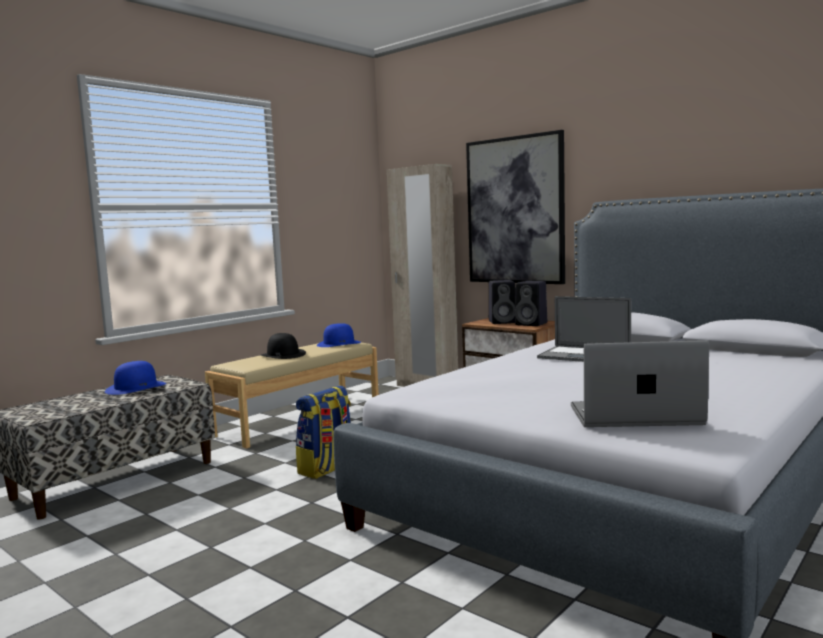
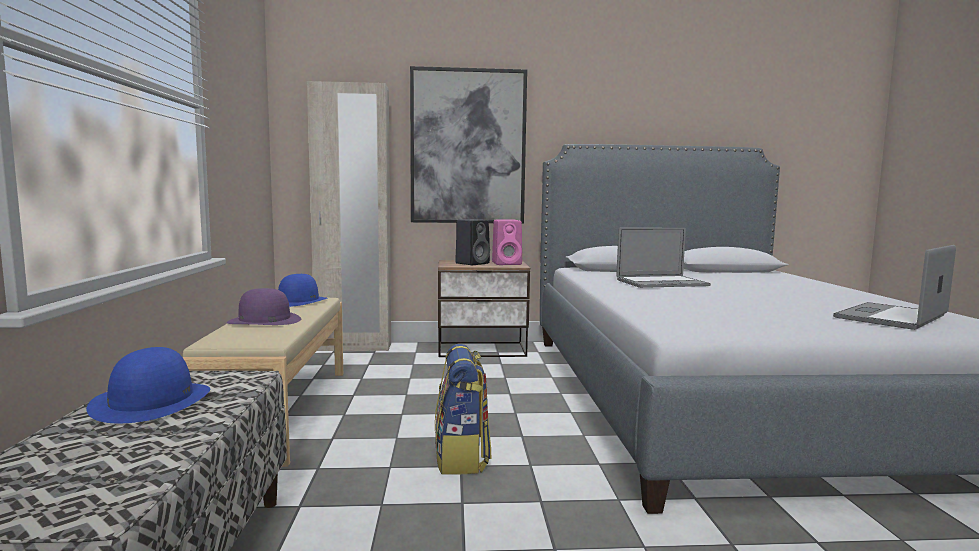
camera: 45 degrees left, 0 degrees up
(283, 355) = (264, 320): black hat -> purple hat
(532, 324) = (507, 263): black speaker -> pink speaker

